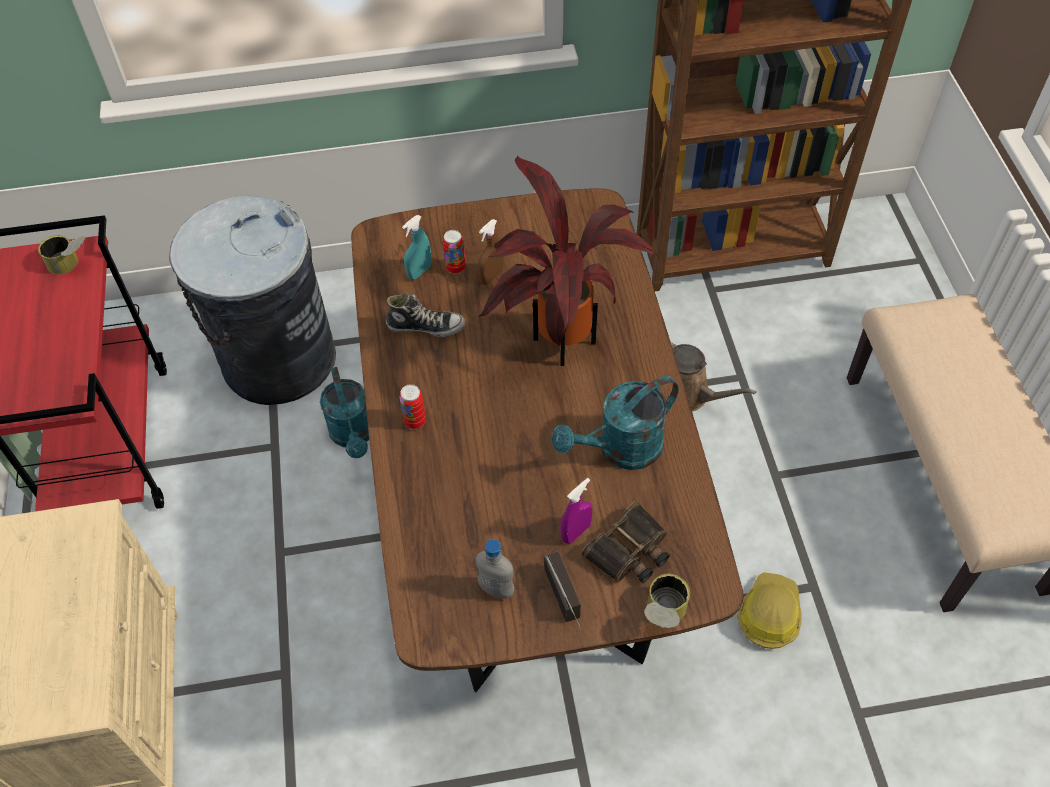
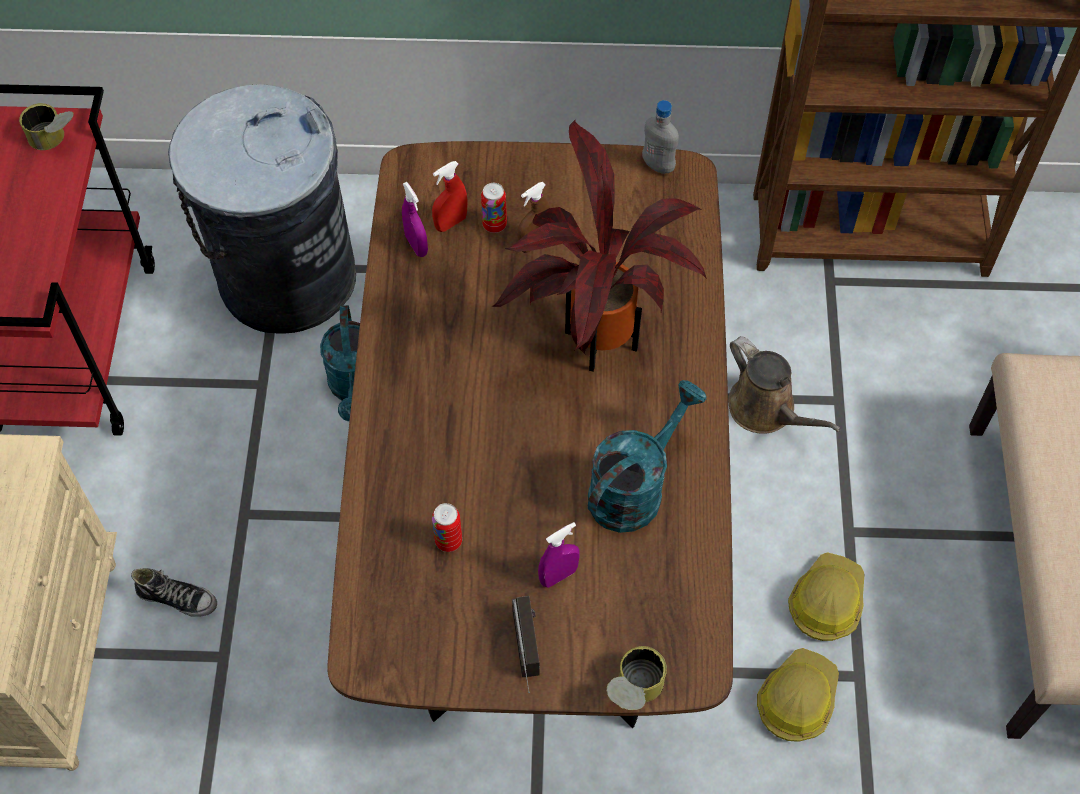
camera: 10 degrees right, 5 degrees up
(395, 293) = (416, 245): none -> purple spray bottle
(415, 421) = (405, 408): can -> can (448, 541)
(419, 272) = (451, 223): turquoise spray bottle -> red spray bottle
(426, 326) = (444, 293): shoe -> shoe (178, 598)
(496, 589) = (453, 624): grey bottle -> grey bottle (658, 165)
(620, 450) = (634, 487): turquoise watering can -> turquoise watering can turned 150 degrees clockwise
(630, 551) = (615, 610): binoculars -> none
(772, 533) = (825, 602): none -> hard hat

